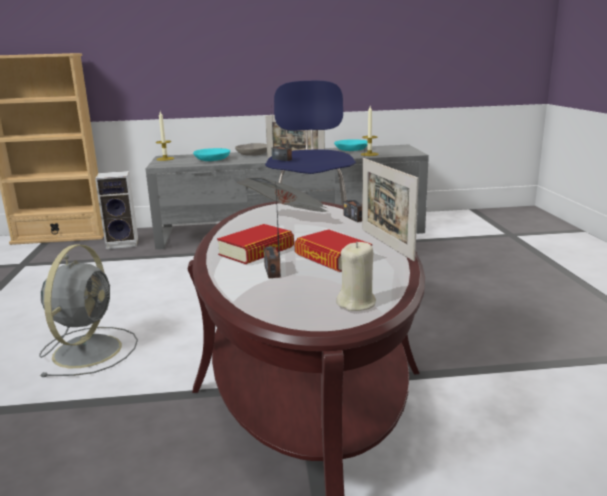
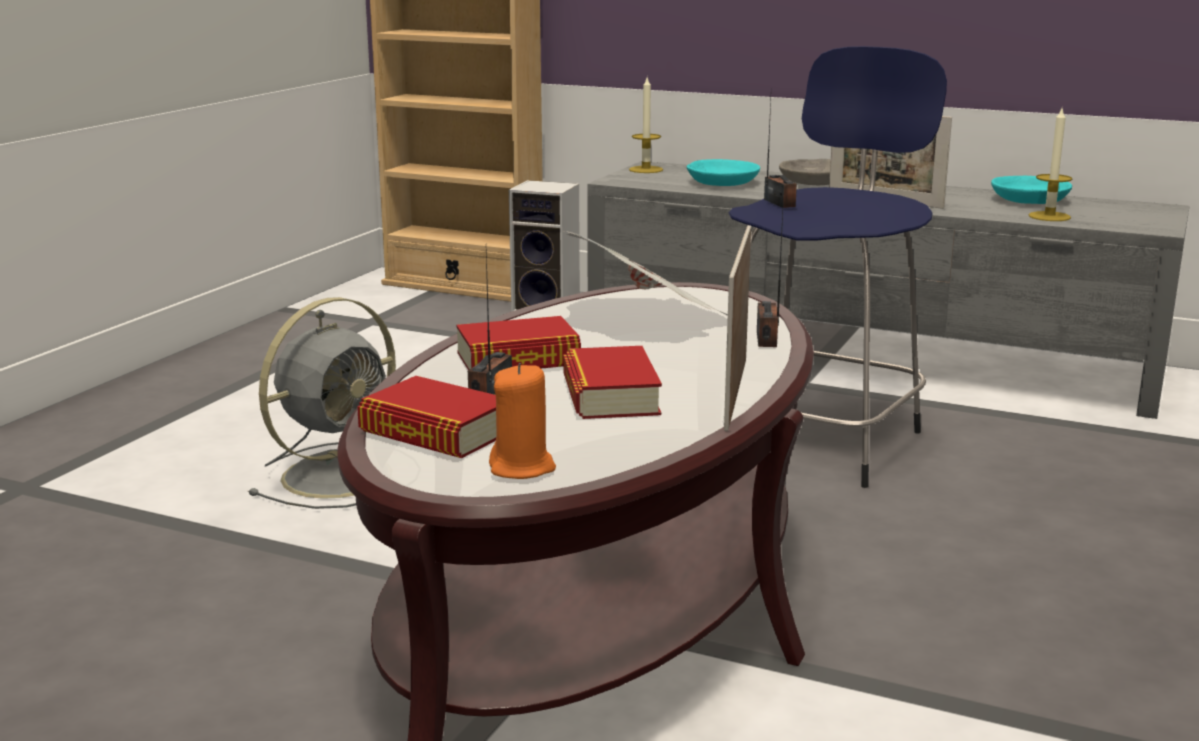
camera: 30 degrees right, 0 degrees up
(279, 297) = (436, 432): none -> book
(357, 303) = (522, 468): beige candle -> orange candle

